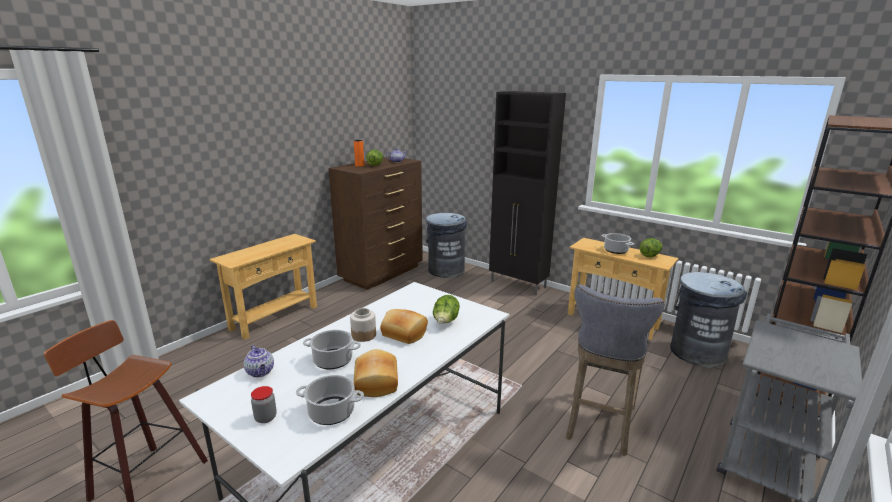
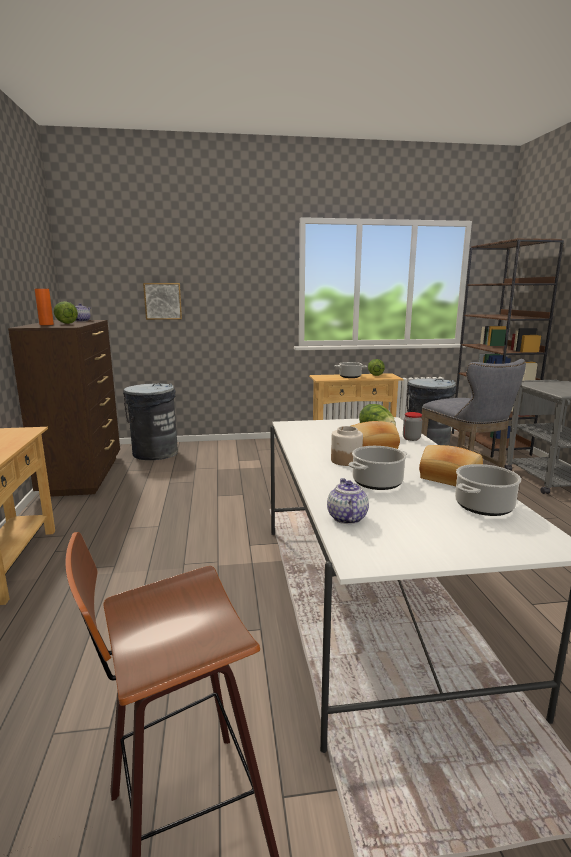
camera: 45 degrees left, 5 degrees down
(261, 372) = (346, 517): teapot -> teapot turned 105 degrees counterclockwise
(265, 417) = (457, 537): jar -> jar (411, 438)
(475, 146) = (163, 301): none -> picture
(518, 285) = (244, 444): black cabinet -> none

